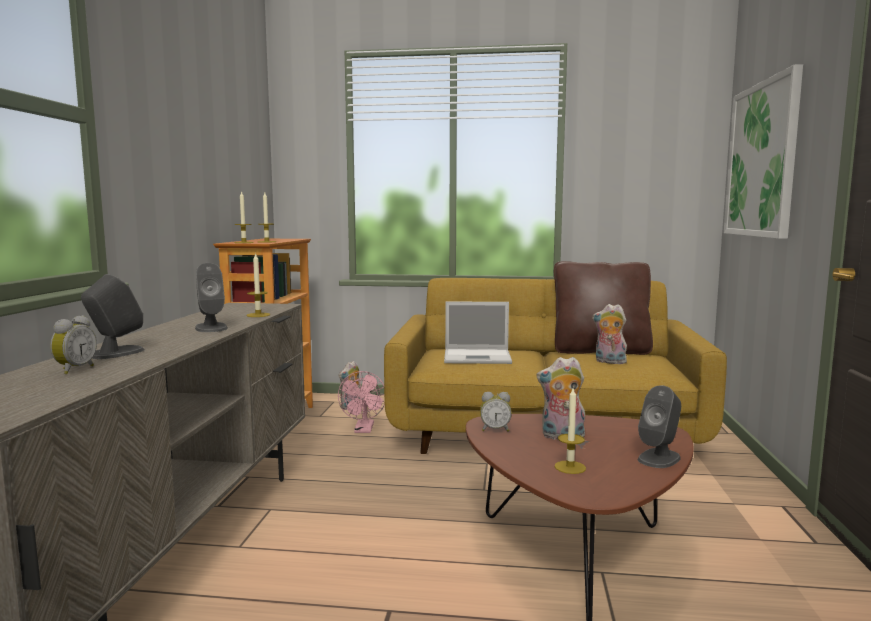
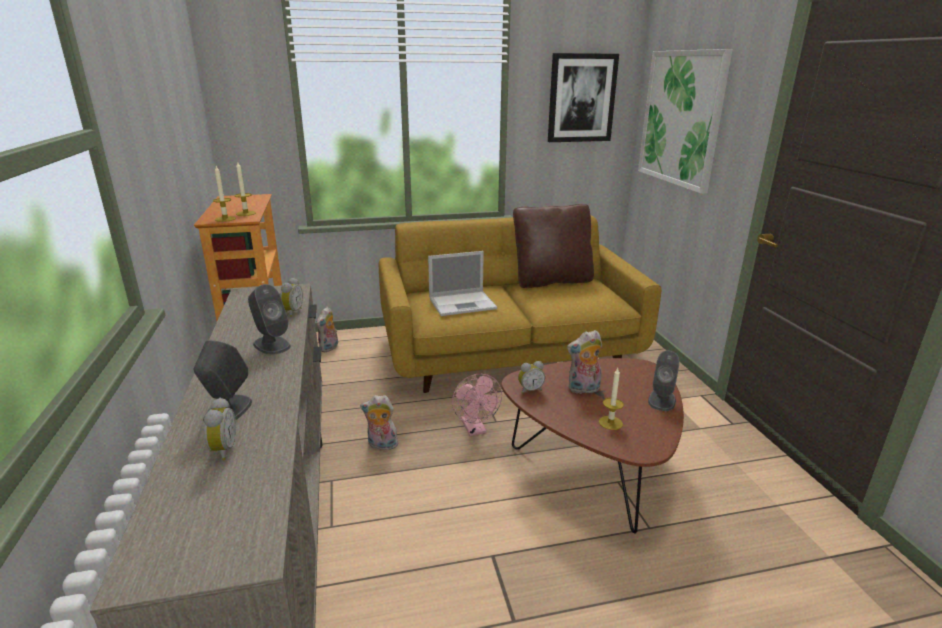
camera: 20 degrees left, 15 degrees up
(258, 315) = (292, 312): candle -> alarm clock
(364, 430) = (358, 374): pink fan -> pink fan (475, 429)
(609, 362) = (569, 296): plush toy -> plush toy (381, 445)
(652, 154) = (581, 98): none -> picture

